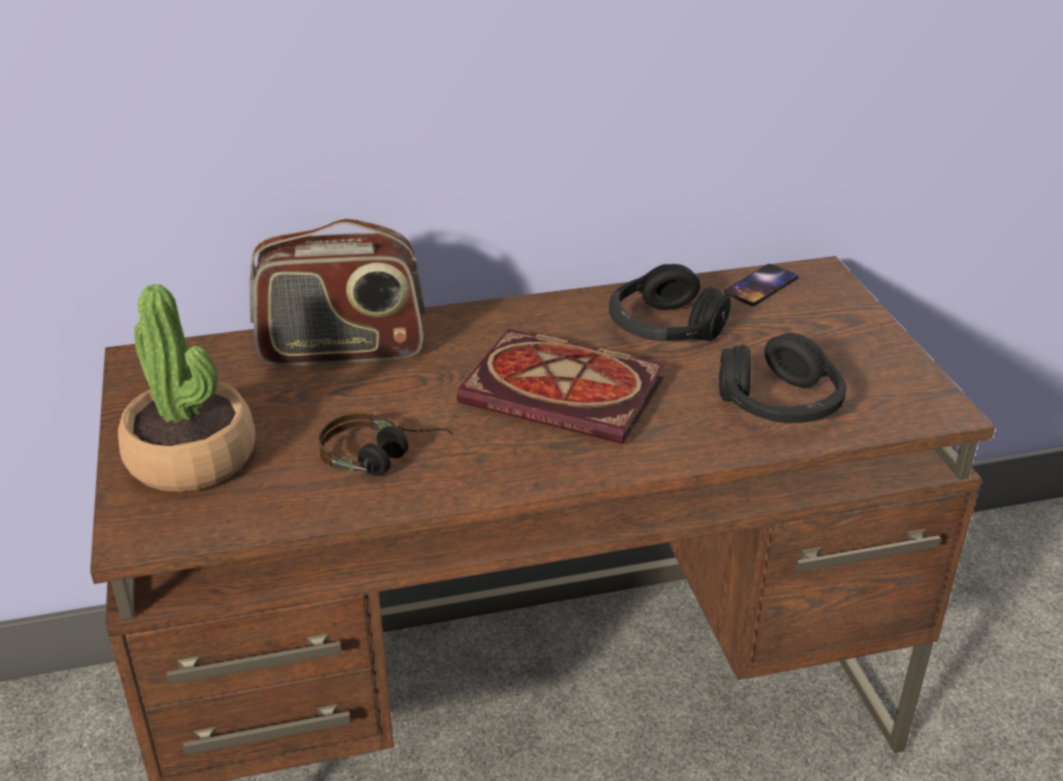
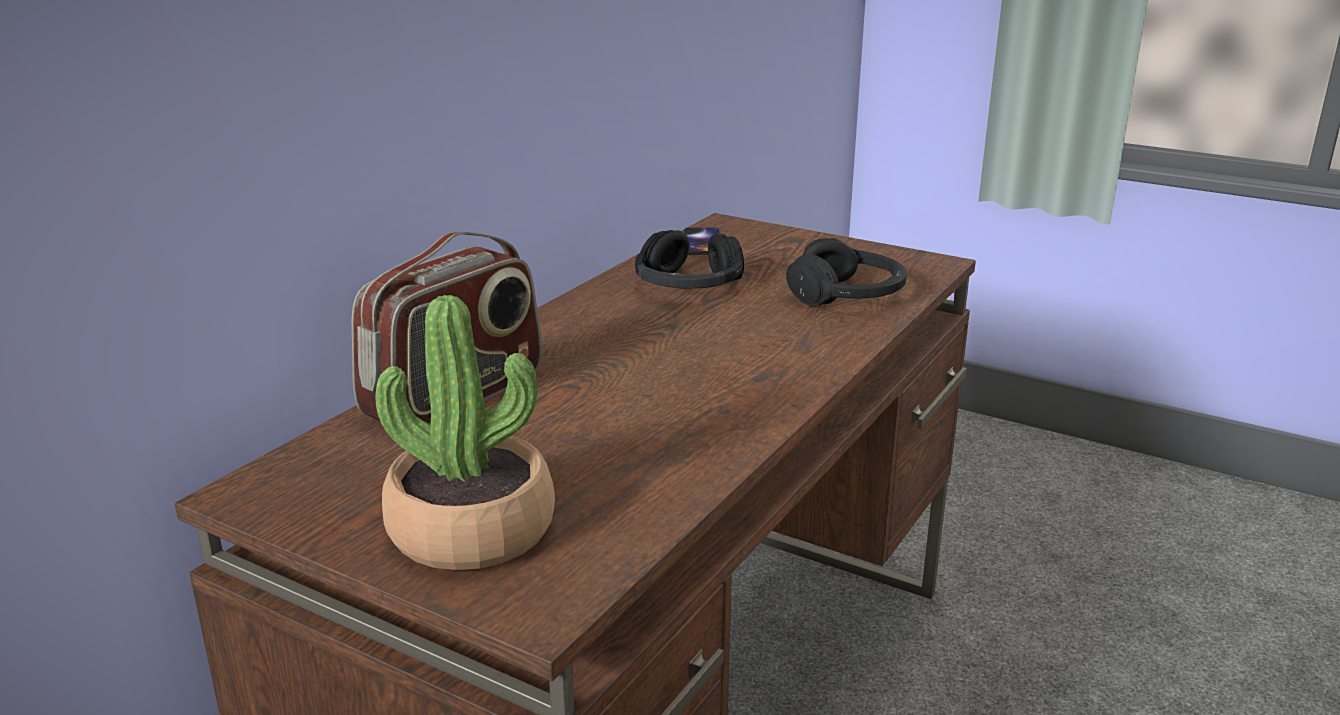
camera: 45 degrees left, 10 degrees down
(385, 460) = (654, 445): headphones -> none
(568, 392) = (700, 346): book -> none

